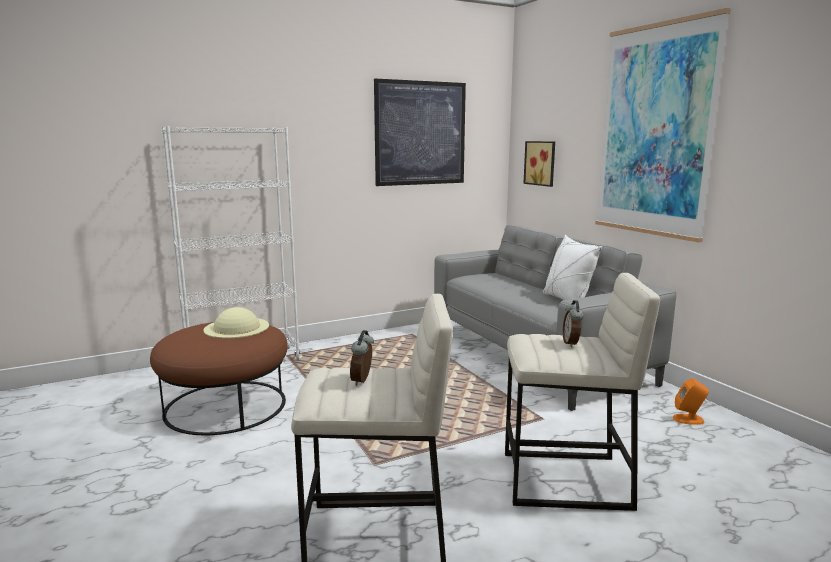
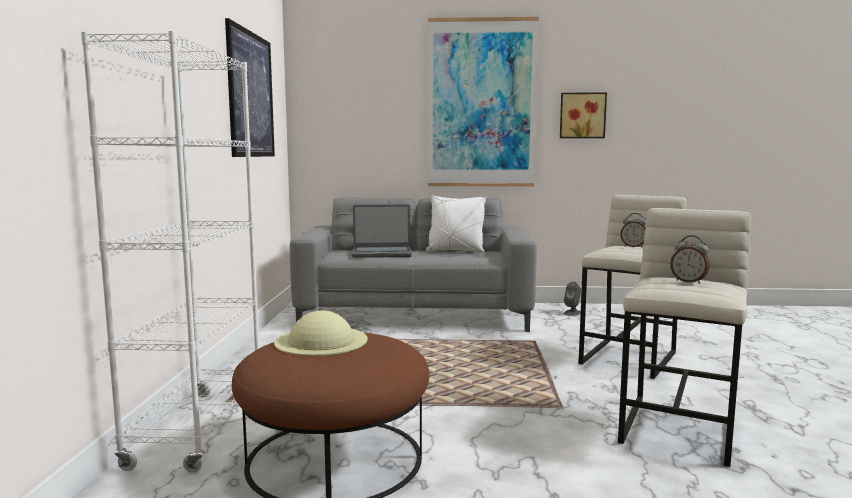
camera: 60 degrees left, 5 degrees down
(500, 285) = (381, 253): none -> laptop
(541, 163) = (343, 135): picture -> picture (582, 115)
(689, 419) = (572, 313): orange speaker -> grey speaker

